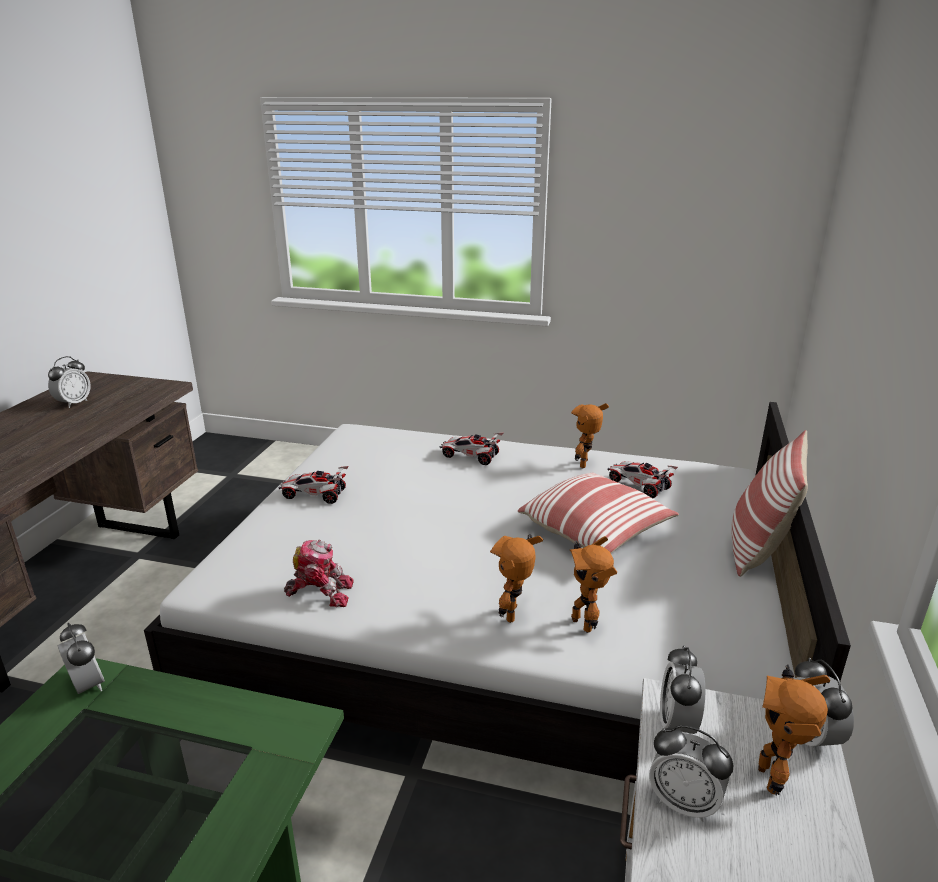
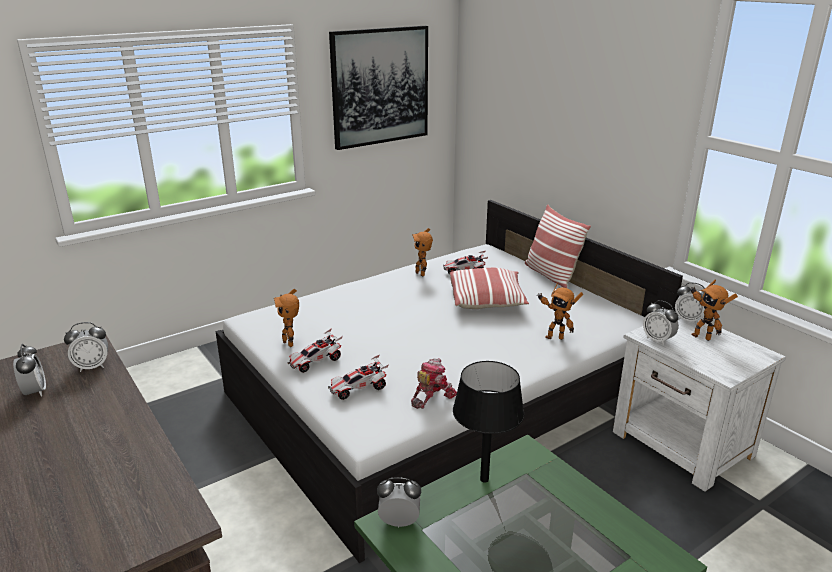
camera: 50 degrees left, 0 degrees up
(211, 715) = (484, 479): none -> black table lamp
(470, 457) = (356, 298): toy car -> toy car (358, 389)
(516, 615) = (527, 350): toy robot -> toy robot (290, 343)
(676, 198) = (380, 86): none -> picture
(684, 802) = (698, 358): alarm clock -> alarm clock (92, 366)

